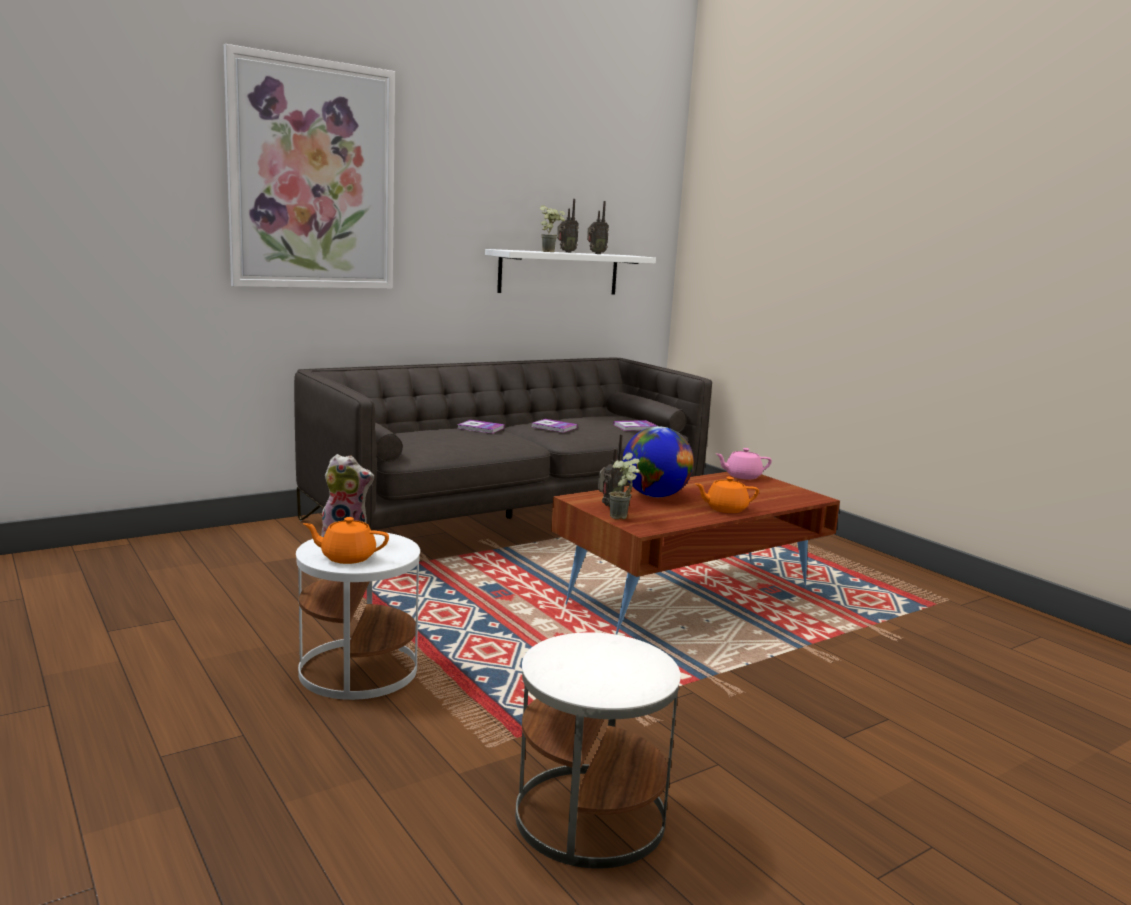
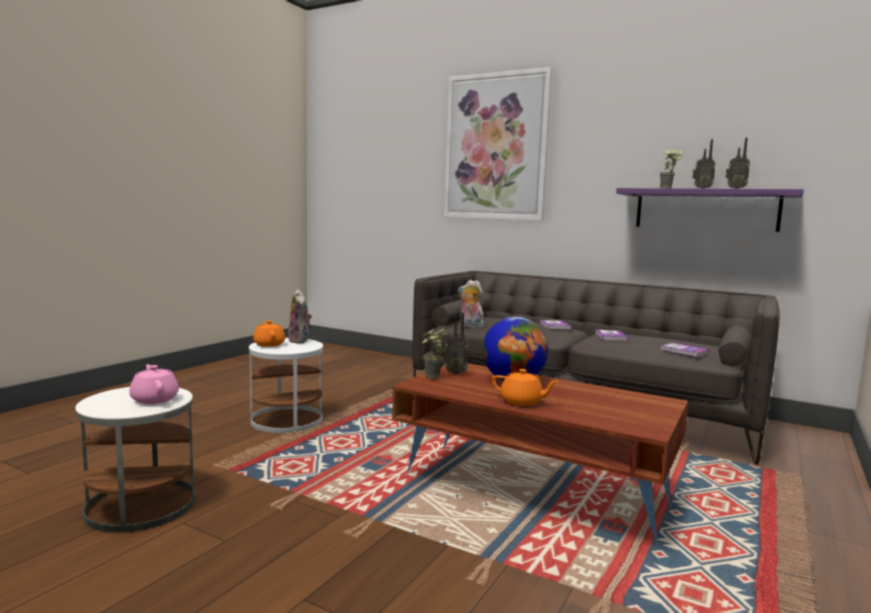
camera: 65 degrees right, 5 degrees down
(429, 452) = (470, 326): none -> plush toy
(559, 273) = (706, 210): white shelf -> purple shelf
(725, 509) = (522, 402): orange teapot -> orange teapot turned 150 degrees clockwise
(742, 476) = (653, 400): pink teapot -> pink teapot (155, 399)

